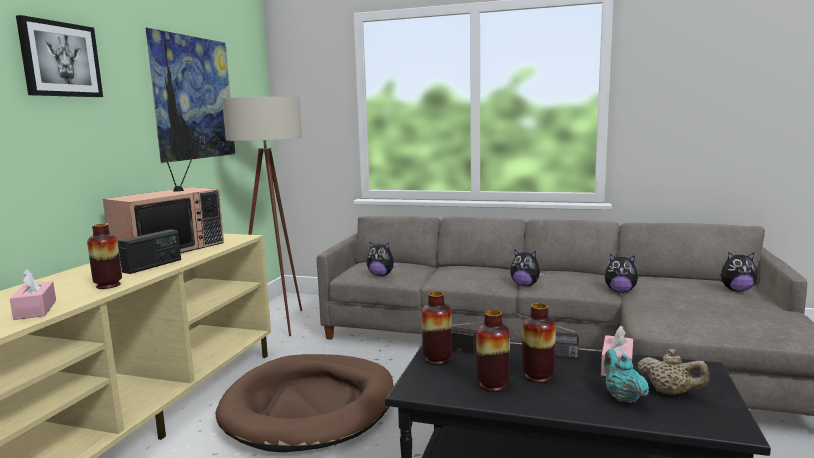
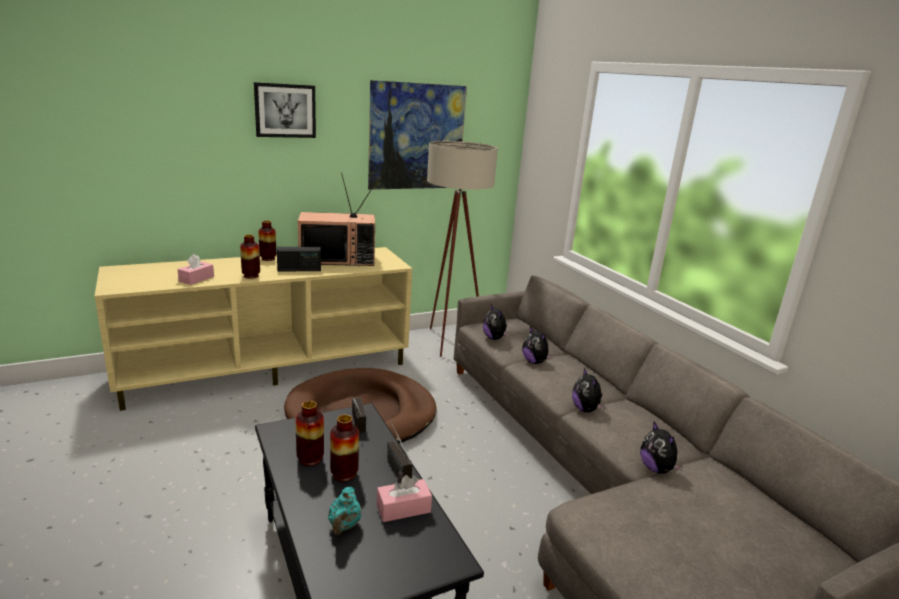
camera: 45 degrees right, 10 degrees up
(437, 359) = (331, 422): vase -> vase (268, 258)
(622, 397) = (344, 525): turquoise teapot -> turquoise teapot turned 150 degrees clockwise
(671, 392) = (377, 550): beige teapot -> none
(736, 290) = (791, 554): plush toy -> plush toy (535, 362)

